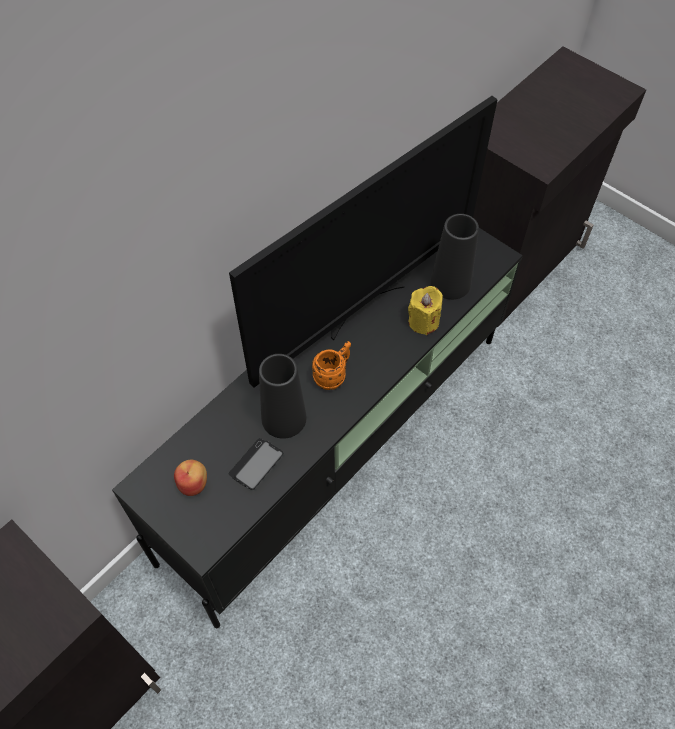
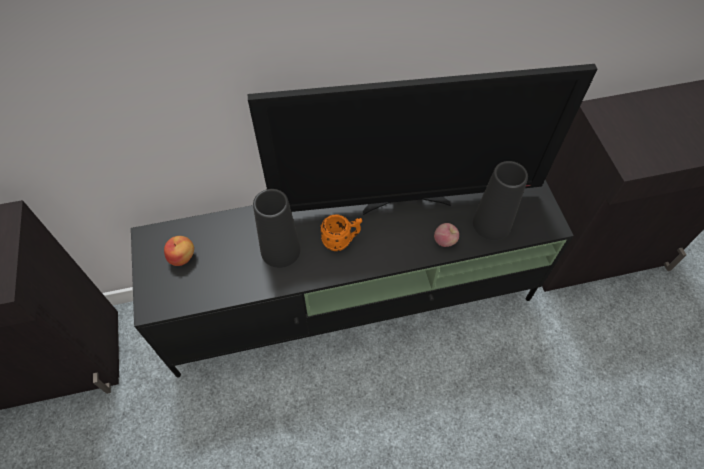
camera: 35 degrees right, 0 degrees up
(256, 464) = (234, 271): phone -> none
(423, 321) = (445, 241): yellow candle -> apple

